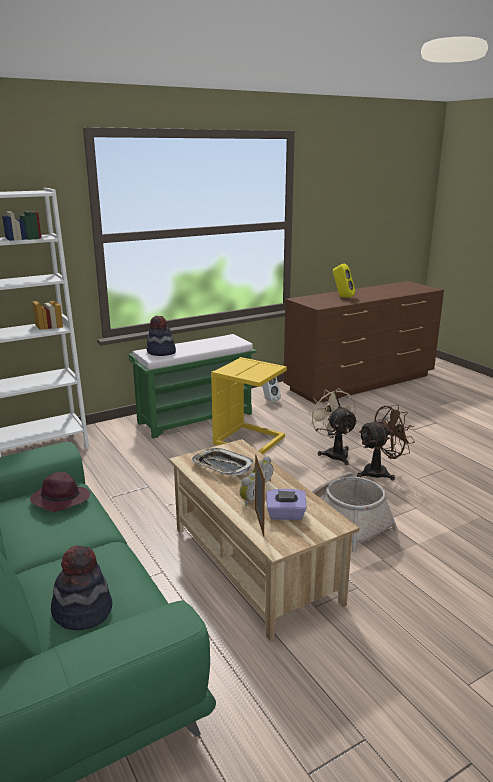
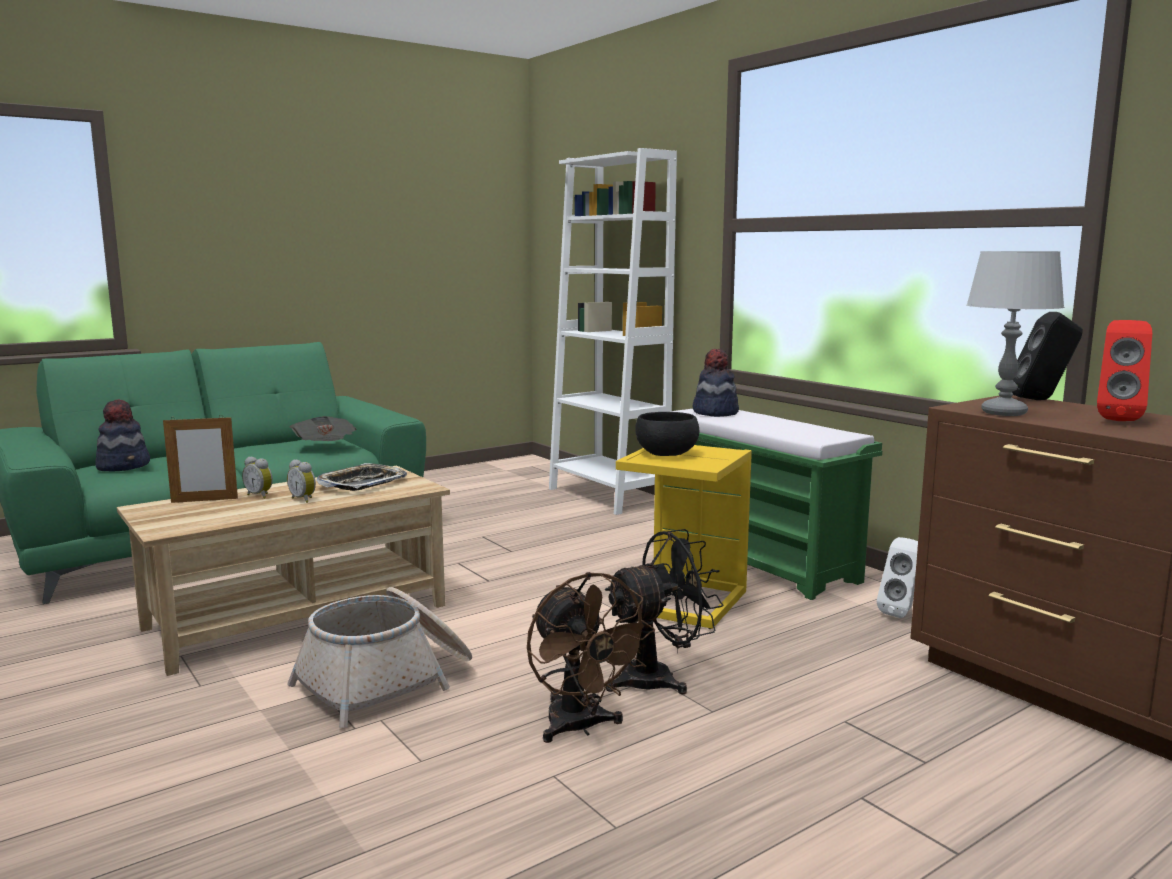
camera: 85 degrees right, 10 degrees down
(60, 500) = (325, 447): purple hat -> newspaper
(246, 371) = (667, 453): none -> black bowl
(285, 515) = (210, 510): purple tissue box -> none
(301, 297) = (1041, 400): none -> black speaker
(330, 304) = (1004, 413): none -> grey table lamp
(334, 453) = (659, 678): beige fan -> black fan
(342, 297) = (1117, 420): yellow speaker -> red speaker

